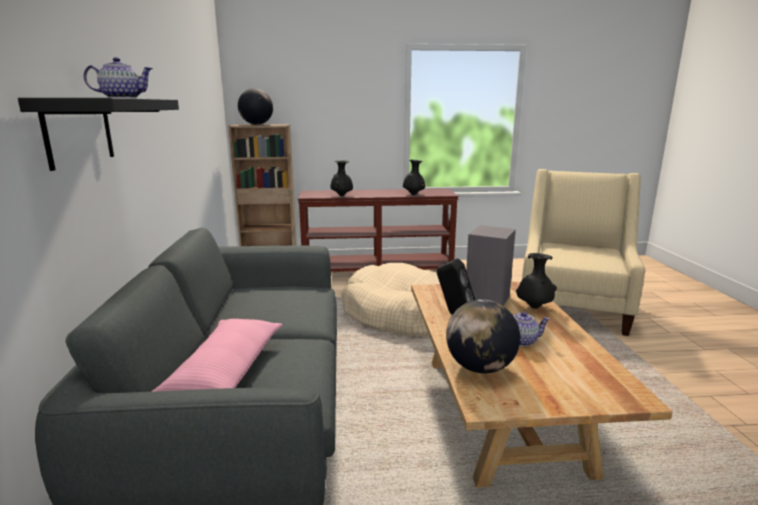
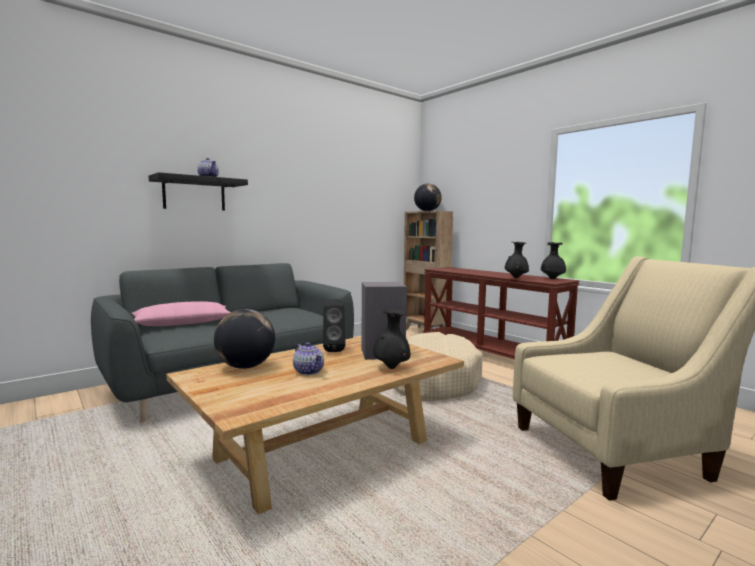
camera: 55 degrees right, 10 degrees down
(342, 196) = (458, 271): black vase -> black vase (552, 279)

